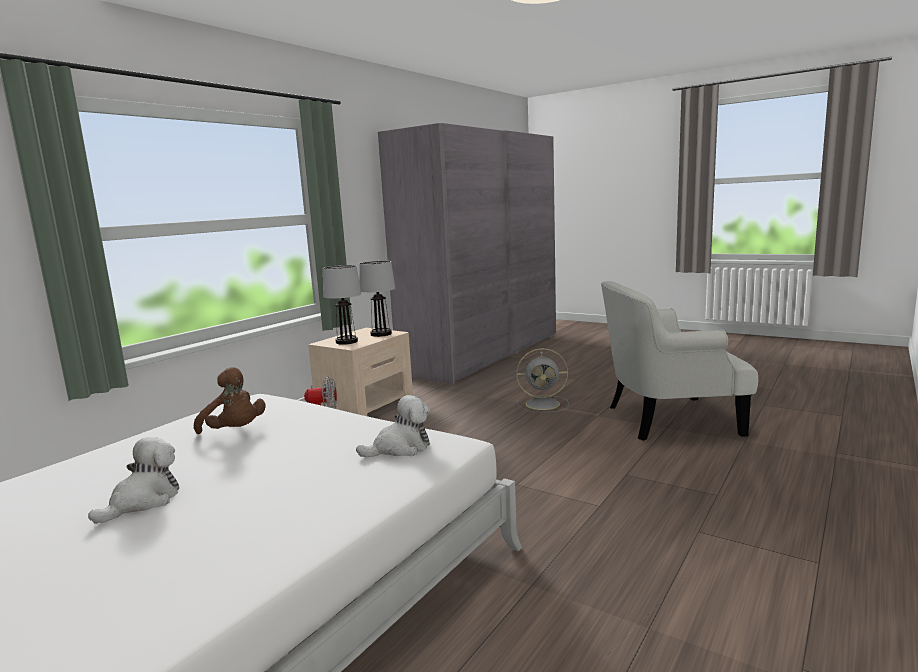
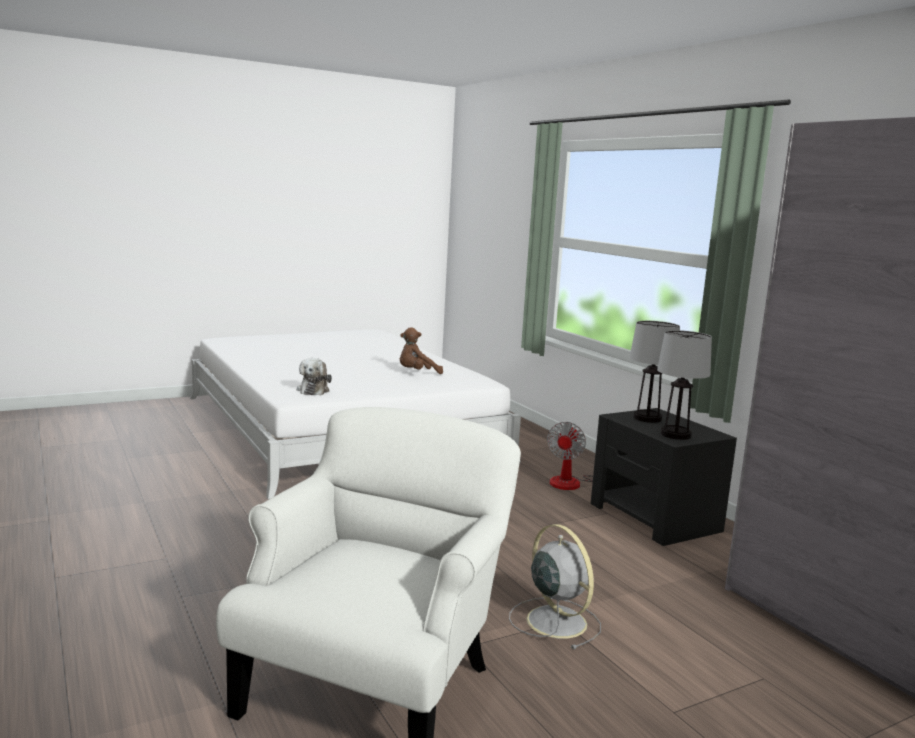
camera: 115 degrees right, 0 degrees up
(143, 501) = (343, 356): plush toy -> none
(366, 407) = (655, 517): beige nightstand -> black nightstand
(544, 404) = (554, 620): grey fan -> grey fan turned 120 degrees clockwise

